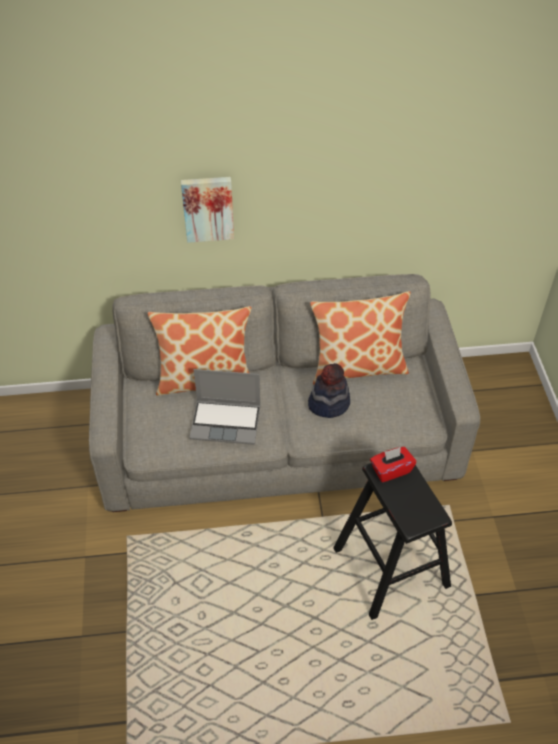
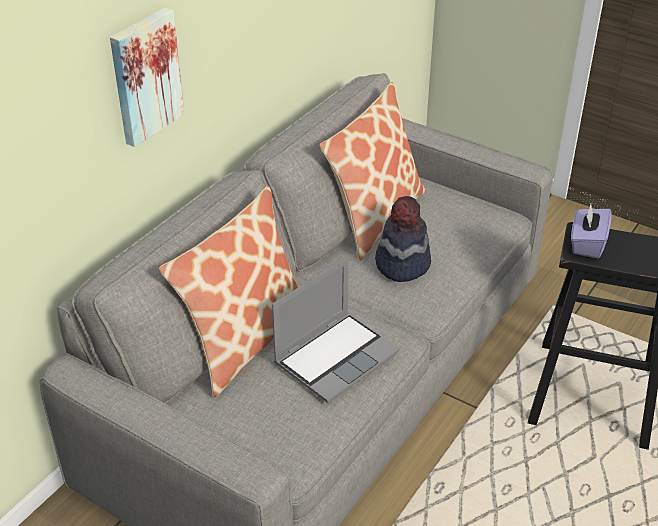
camera: 50 degrees left, 10 degrees down
(391, 470) = (587, 244): red tissue box -> purple tissue box

